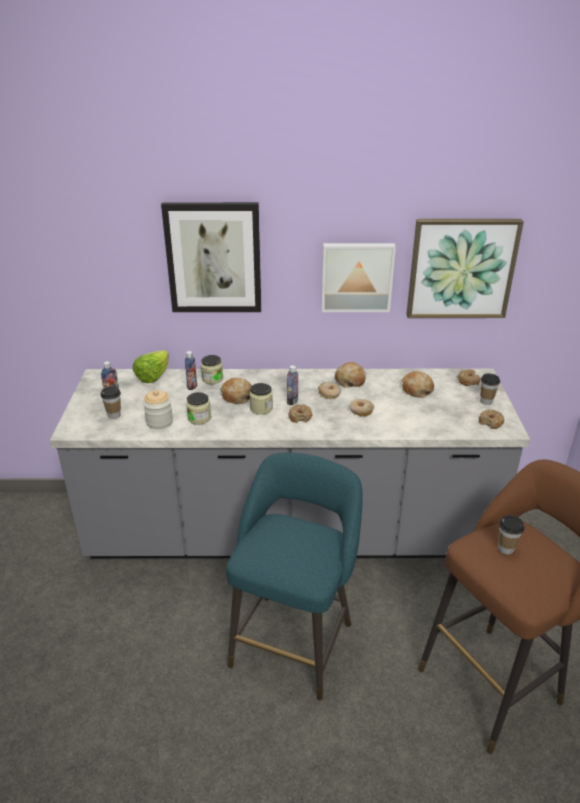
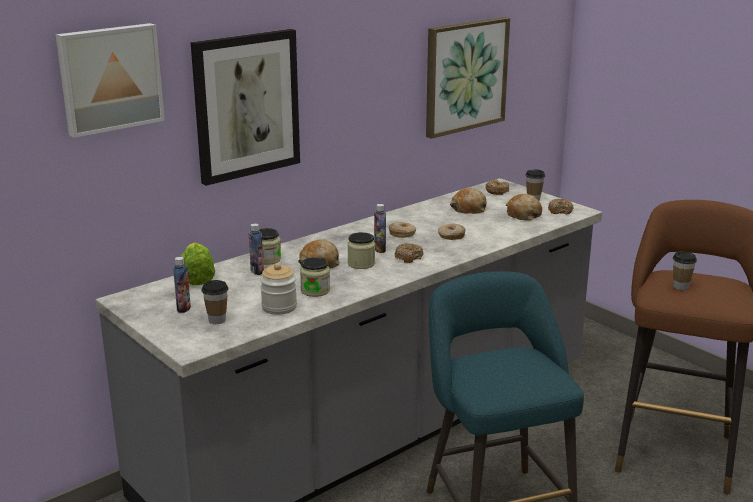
camera: 40 degrees left, 10 degrees down
(350, 380) = (402, 219): bread -> bread (523, 215)
(356, 276) = (382, 101): picture -> picture (109, 78)

